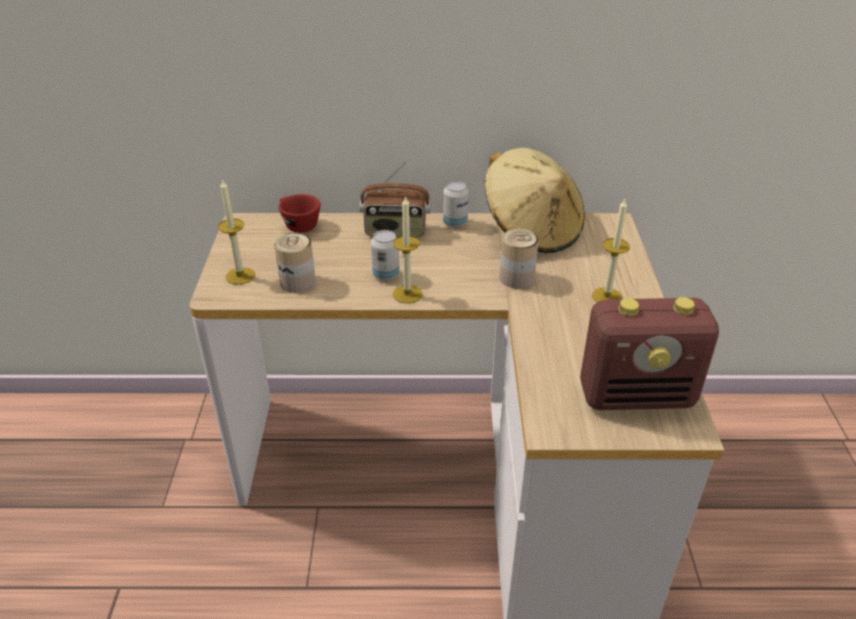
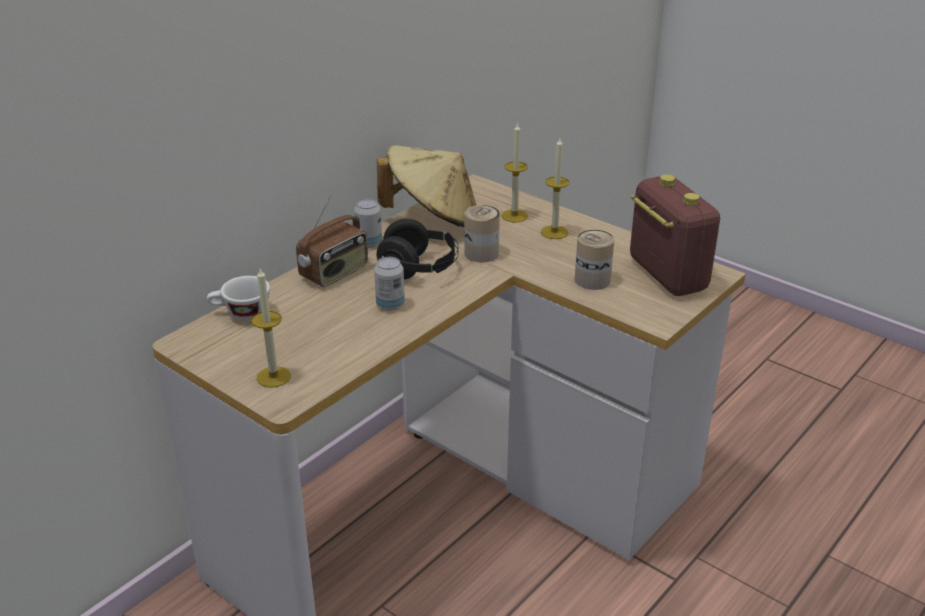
camera: 50 degrees left, 5 degrees down
(297, 224) = (241, 314): red cup -> white cup
(297, 282) = (332, 350): can -> can (592, 280)
(407, 294) = (431, 307): candle -> candle (514, 216)
(451, 262) = (419, 269): none -> black headphones
(637, 396) = (666, 275): radio -> radio turned 60 degrees counterclockwise

